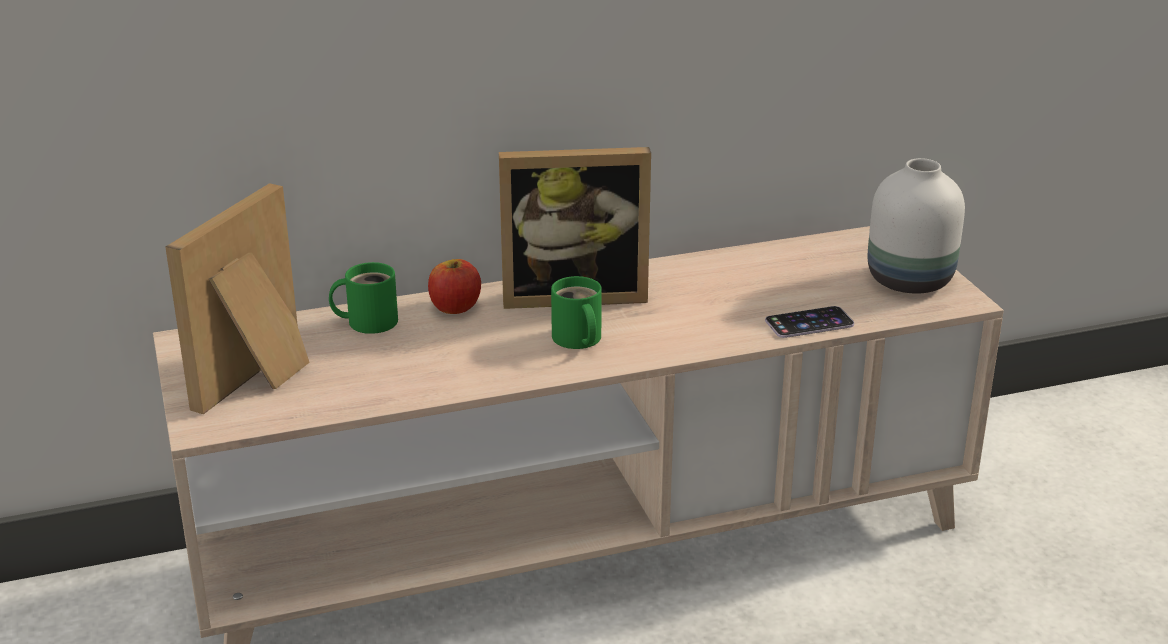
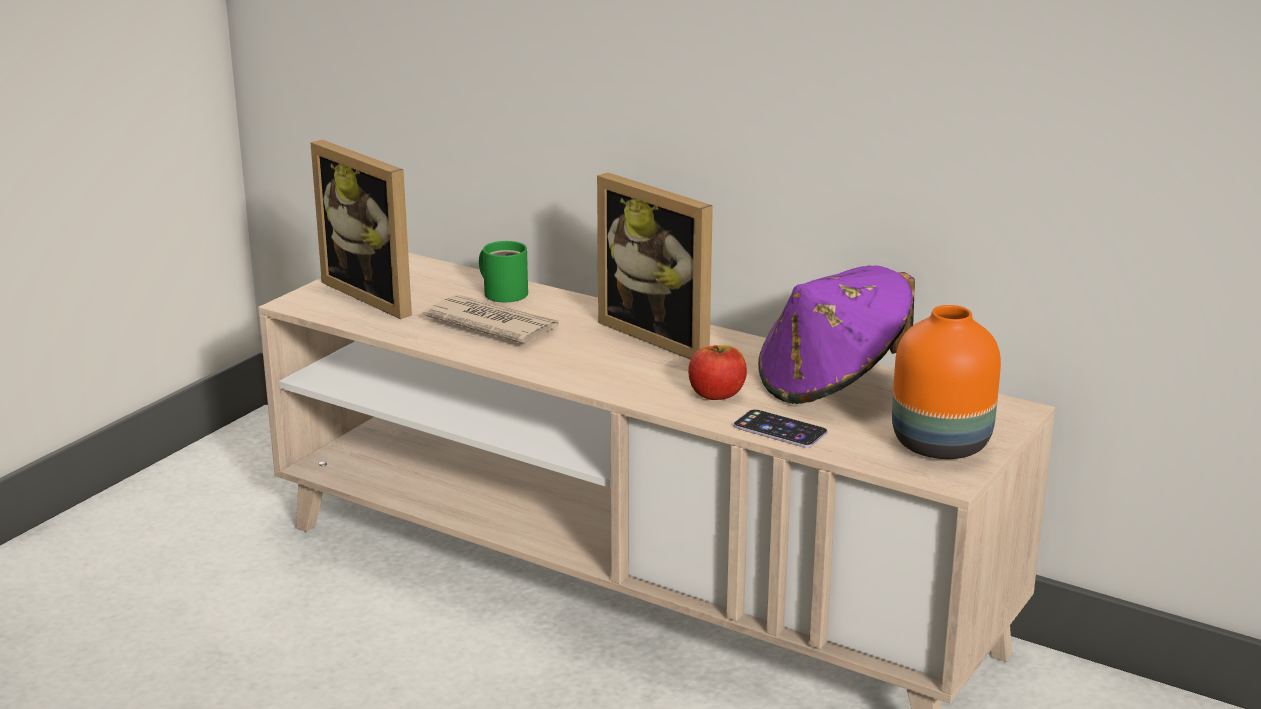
camera: 50 degrees right, 5 degrees down
(262, 378) = (378, 294): picture frame -> picture frame turned 120 degrees counterclockwise
(427, 353) = (492, 324): none -> newspaper
(455, 307) = (571, 308): apple -> apple (716, 394)
(576, 339) = (595, 360): green mug -> none
(758, 272) = (832, 383): none -> purple hat
(912, 281) = (941, 446): white vase -> orange vase

